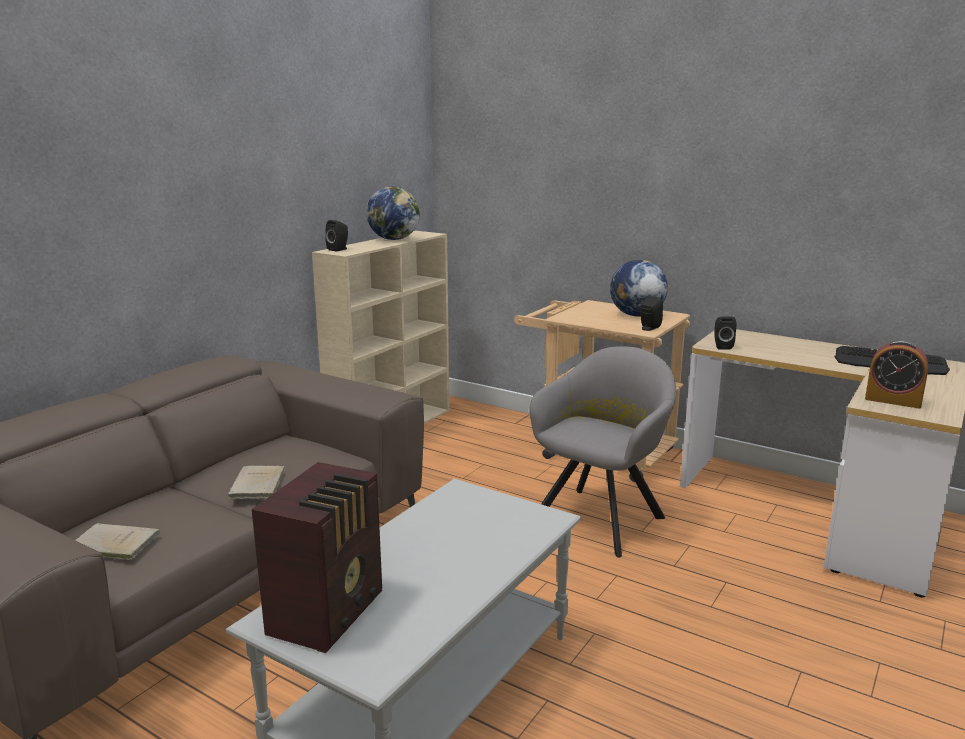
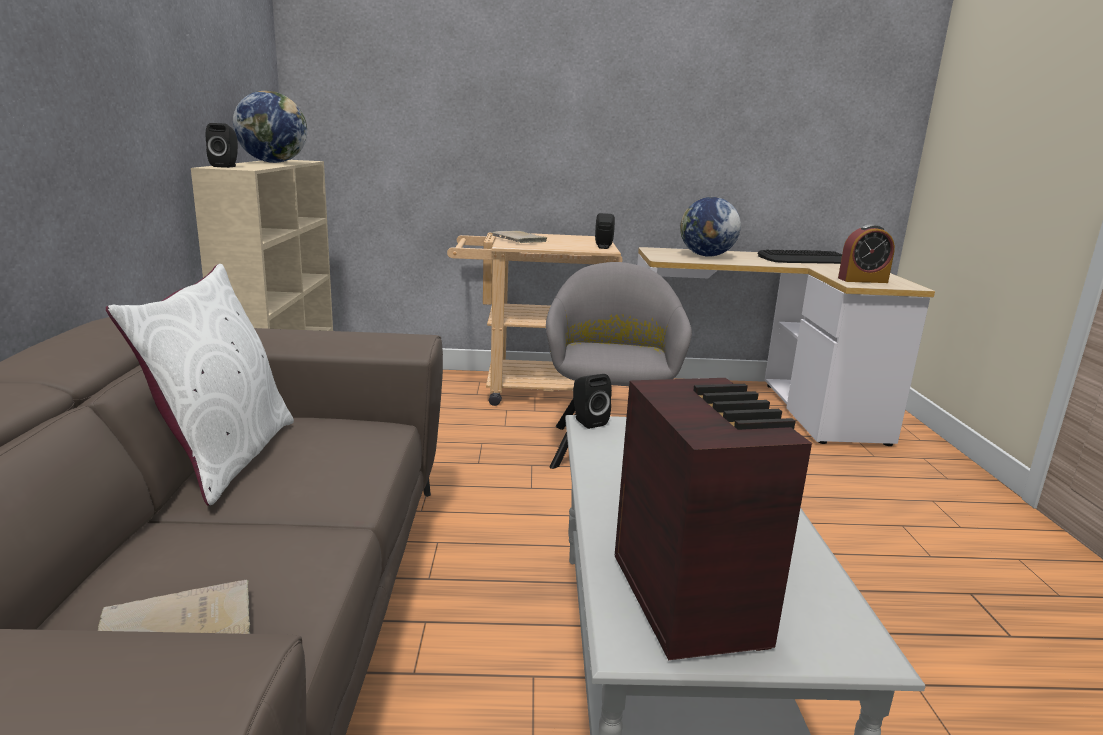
camera: 35 degrees left, 0 degrees up
(236, 459) = (225, 457): none -> white pillow
(257, 486) = (313, 482): beige book -> beige book (520, 240)
(636, 315) = (570, 239): globe -> globe (706, 256)
(722, 346) = (673, 258): black speaker -> black speaker (587, 421)

